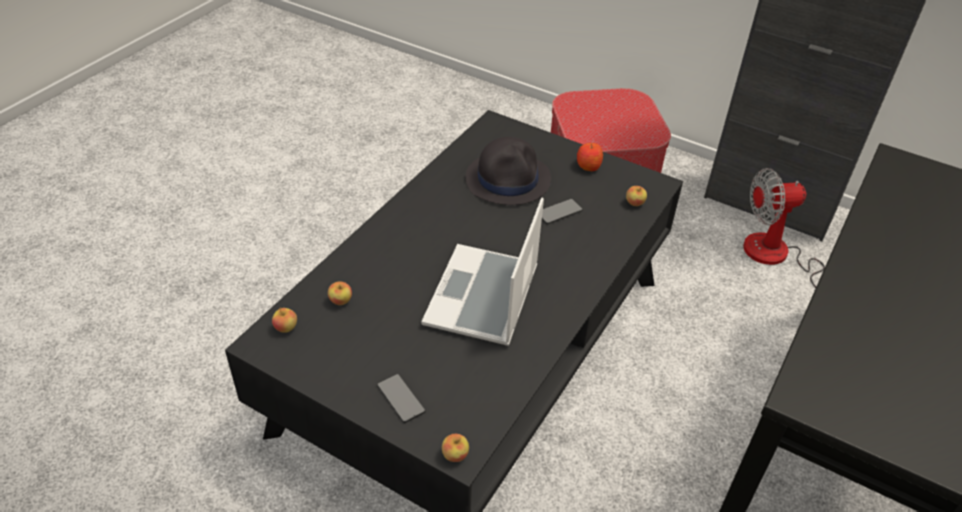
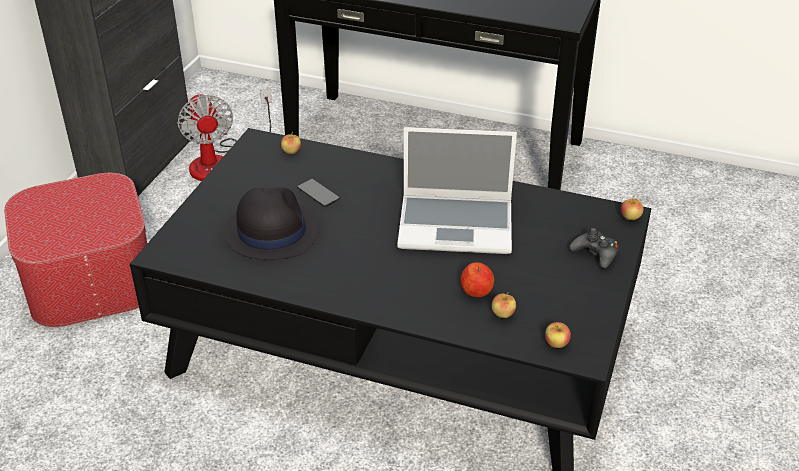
camera: 100 degrees left, 5 degrees down
(400, 399) = (595, 253): phone -> black game controller
(588, 166) = (236, 181): apple -> apple (476, 291)

